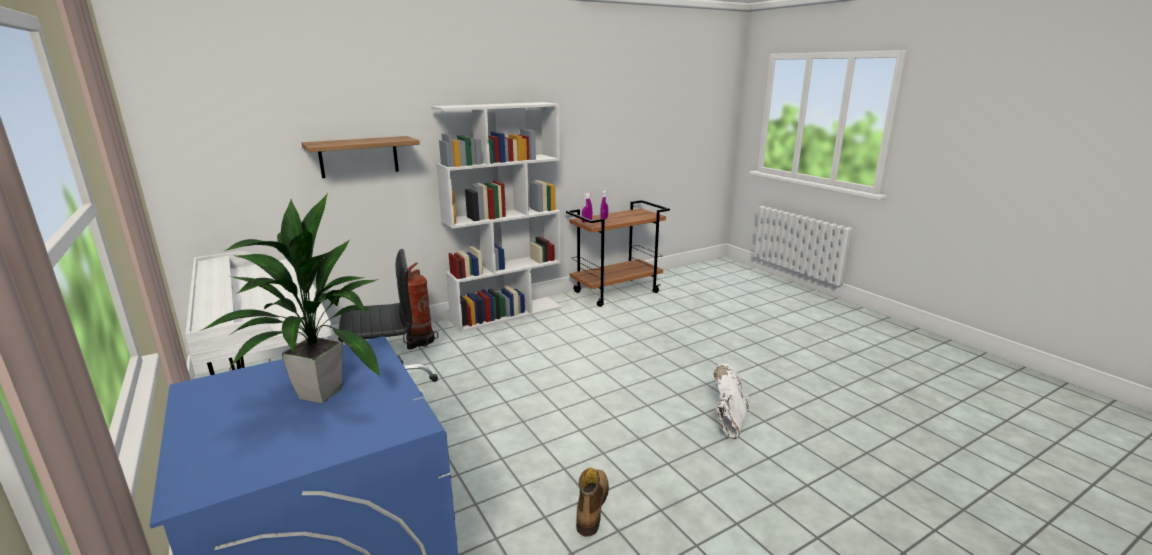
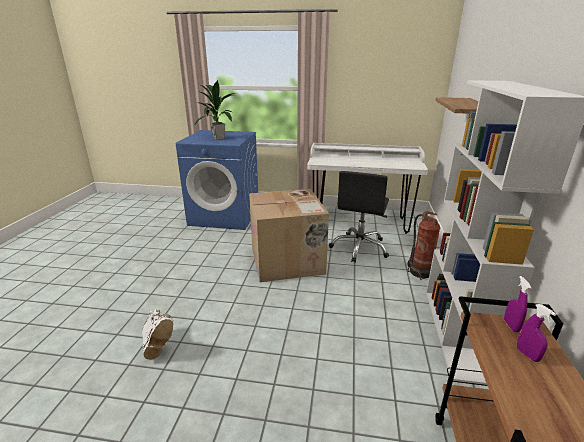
camera: 130 degrees right, 5 degrees up
(482, 425) = (288, 261): none -> cardboard box
(591, 507) = (195, 263): boot -> none

